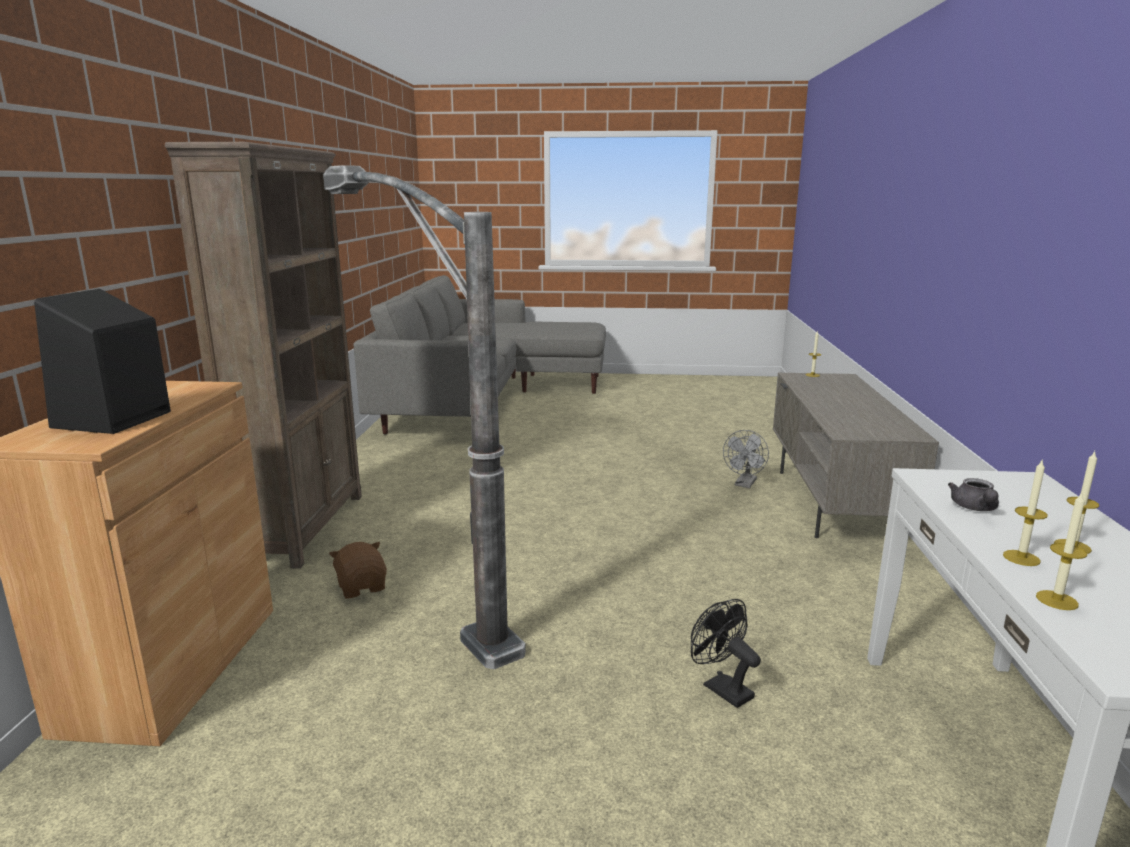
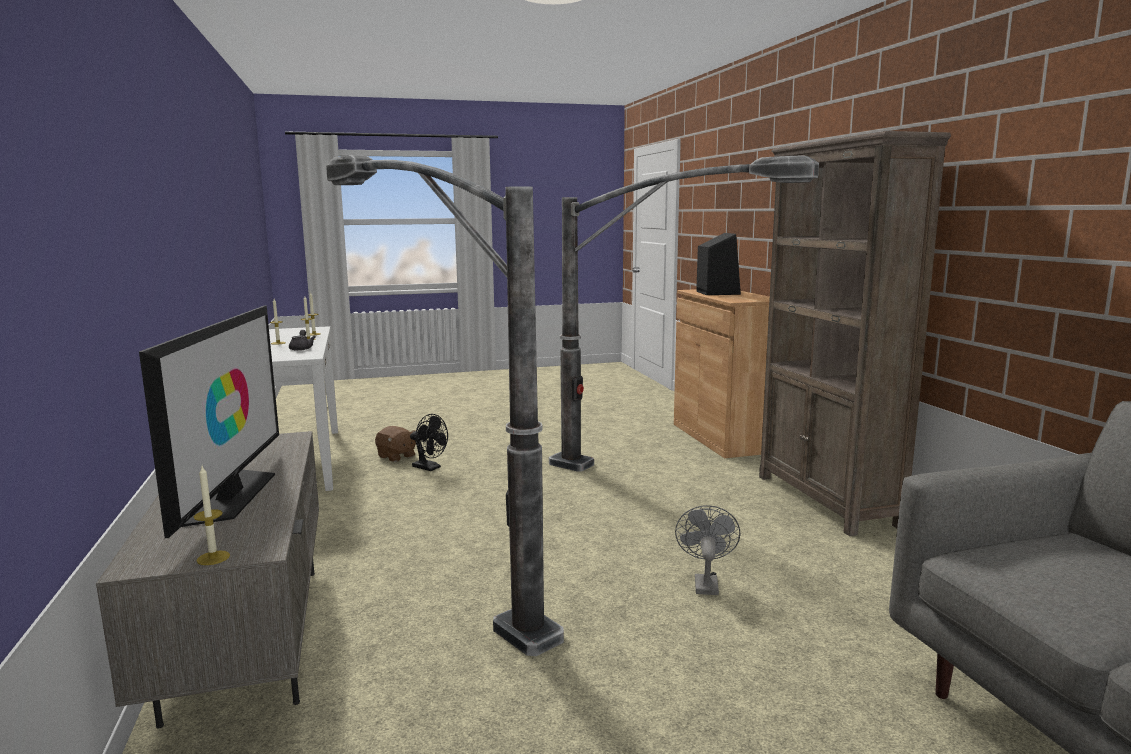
camera: 160 degrees right, 5 degrees down
(362, 587) = (694, 474): brown plush toy -> brown plush toy (396, 456)
(707, 522) = (438, 573): none -> floor lamp
(744, 484) = (376, 654): grey fan -> grey fan (705, 583)
(839, 396) = (230, 496): none -> television

